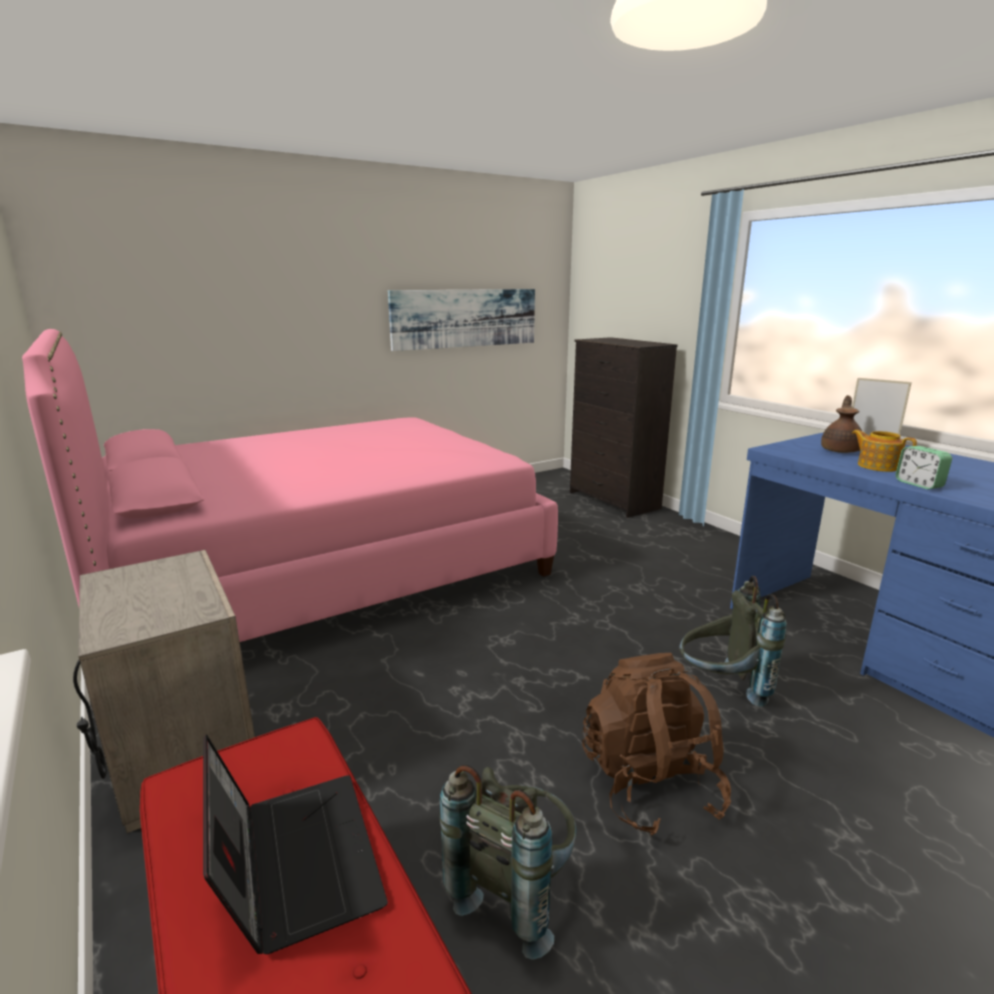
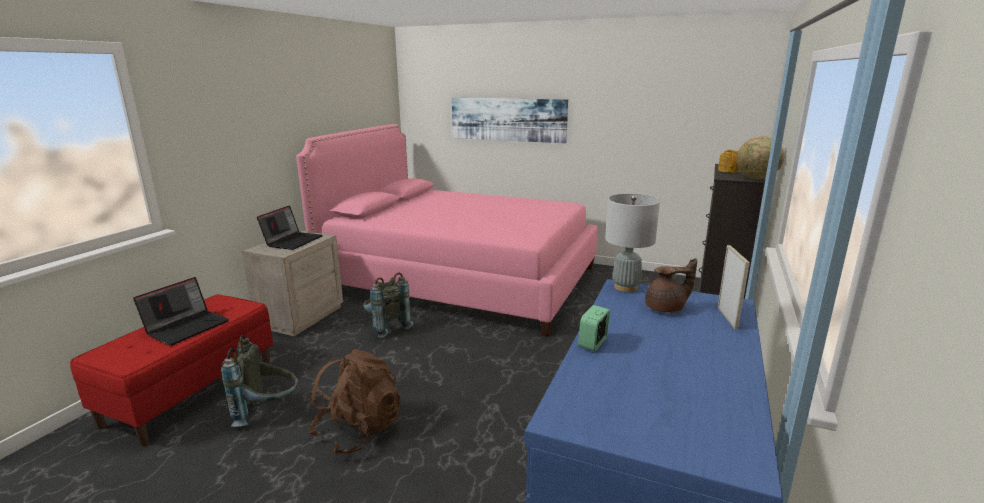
camera: 55 degrees right, 0 degrees up
(148, 590) = (293, 241): none -> laptop
(465, 318) = (649, 134): picture -> picture (507, 119)
(657, 343) = (756, 179): none -> globe
(721, 688) = (478, 435): grey backpack -> grey backpack (386, 327)
(778, 448) = (625, 287): none -> grey table lamp
(877, 466) = (632, 325): teapot -> teapot (729, 170)

